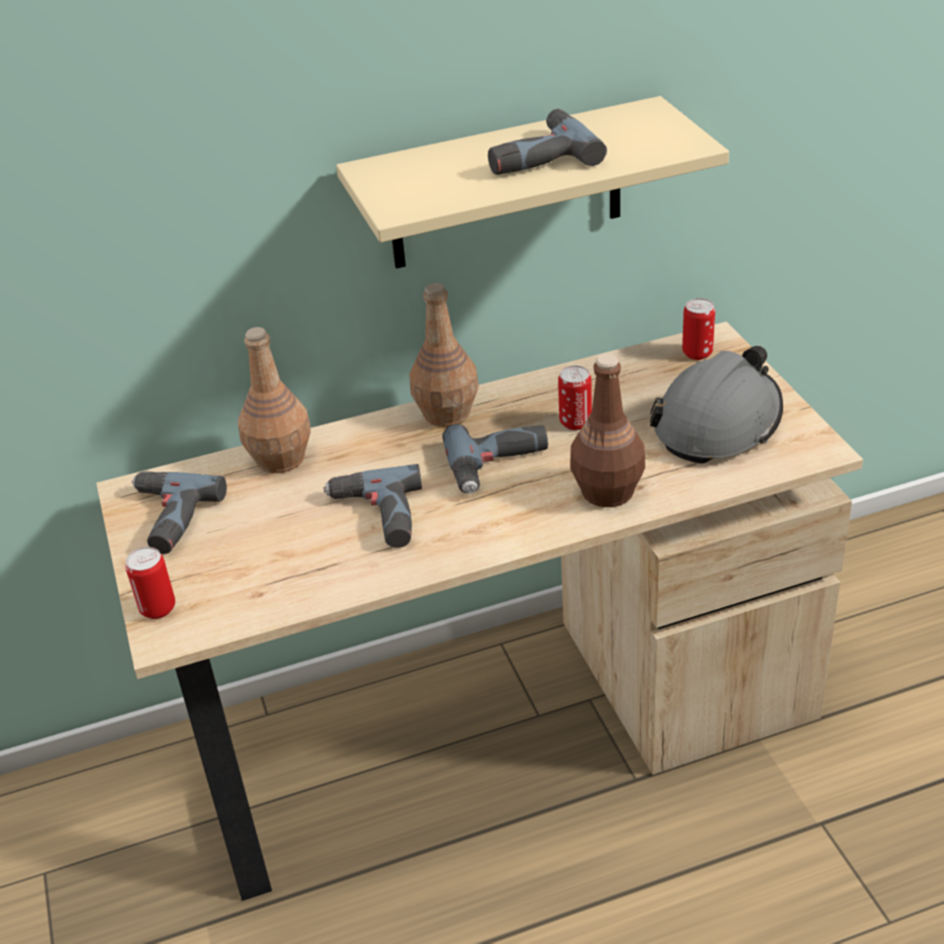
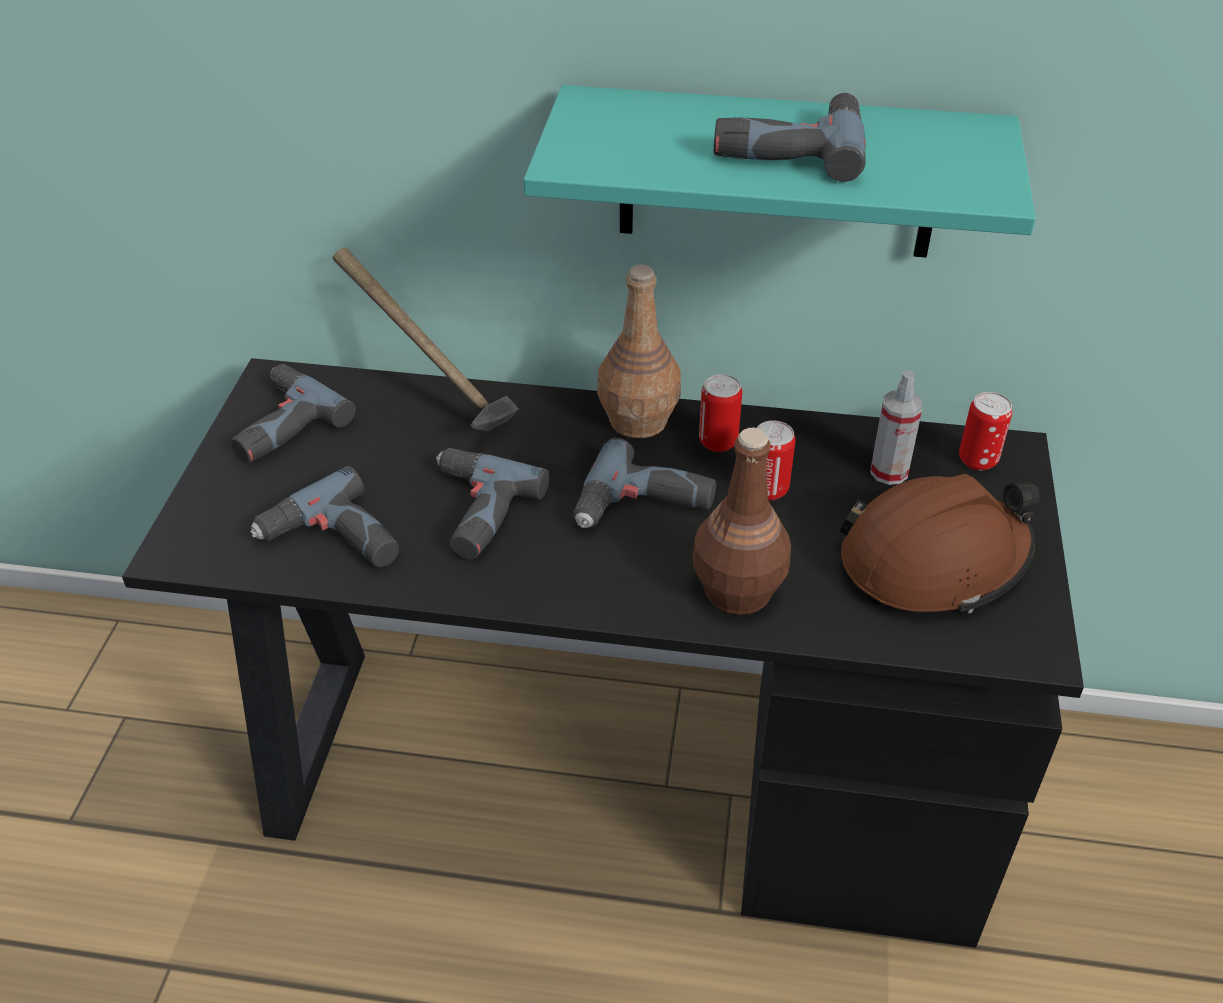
camera: 25 degrees right, 5 degrees up
(158, 608) = (193, 520): can -> can (718, 442)
(279, 458) = (433, 403): brown bottle -> hammer
(286, 579) = (332, 542): none -> power drill
(493, 727) = (611, 776): beige desk -> black desk
(506, 186) = (778, 173): beige shelf -> turquoise shelf
(646, 381) = (889, 472): none -> spray bottle
(718, 423) = (934, 561): grey hard hat -> brown hard hat

